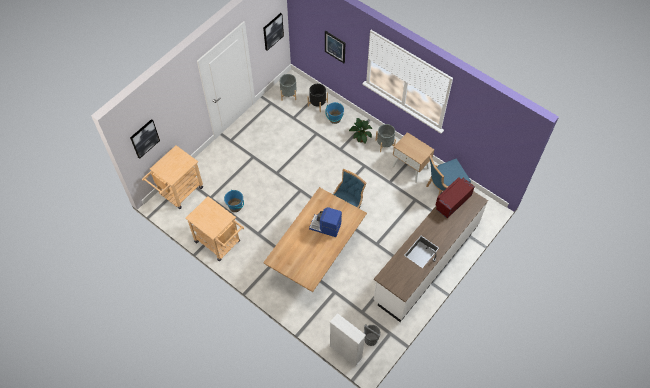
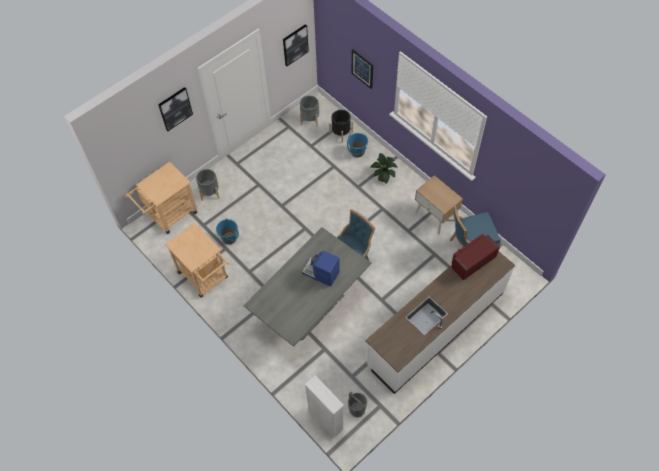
camera: 10 degrees right, 0 degrees up
(144, 138) = (130, 149): picture -> picture (175, 108)
(316, 258) = (310, 307): brown dining table -> grey dining table
(385, 144) = (410, 187): grey planter -> grey planter (210, 192)

